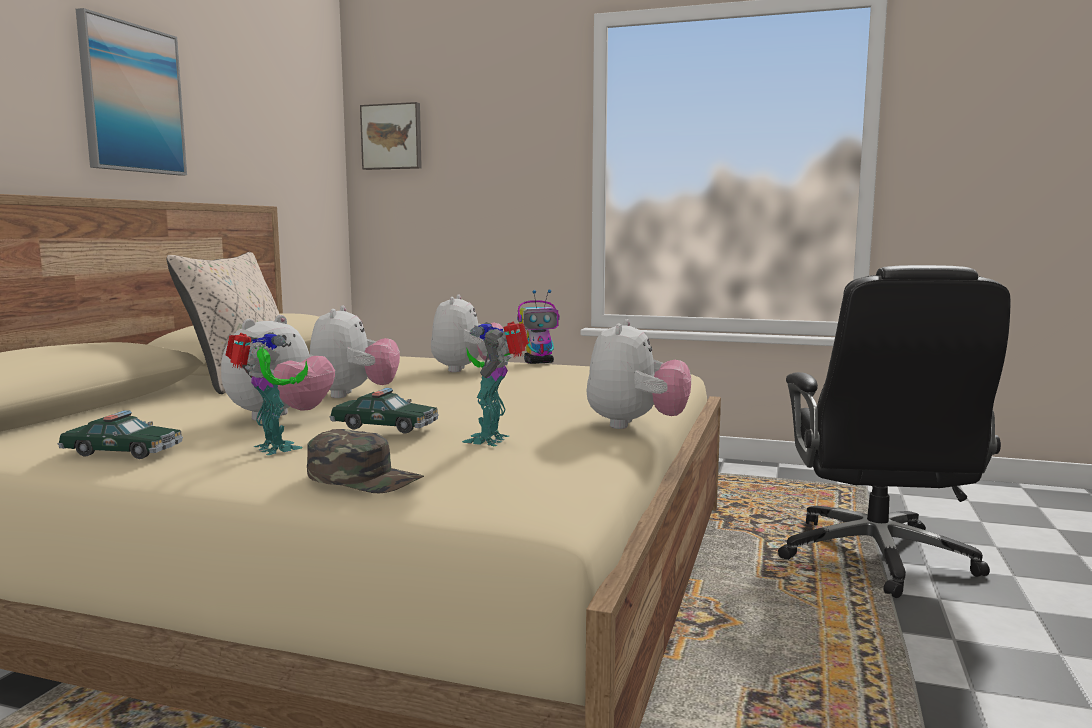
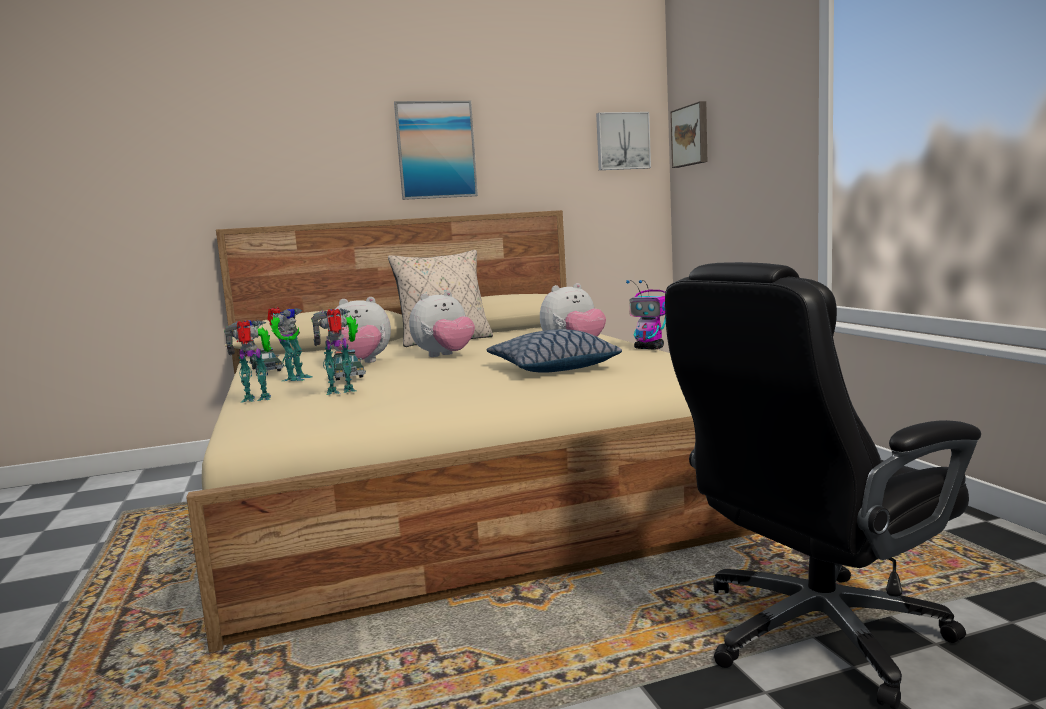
camera: 55 degrees right, 0 degrees up
(312, 129) = (622, 141): none -> picture
(365, 477) = (258, 399): green cap -> toy robot
(541, 388) = (552, 368): none -> pillow
(635, 425) = (468, 402): plush toy -> none

